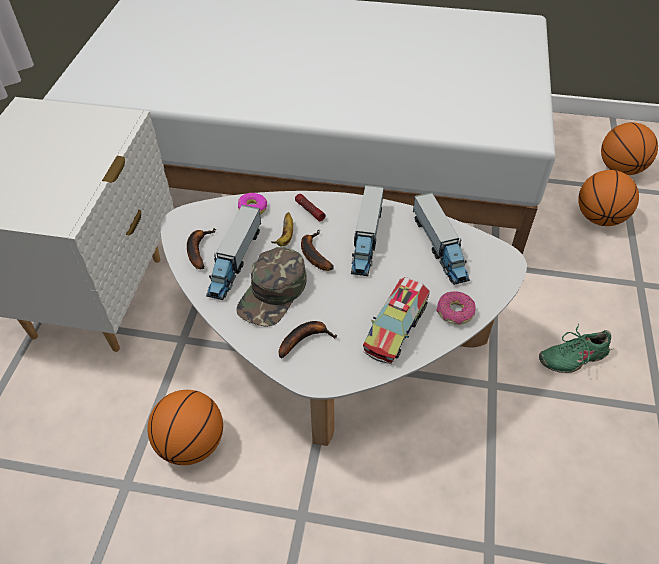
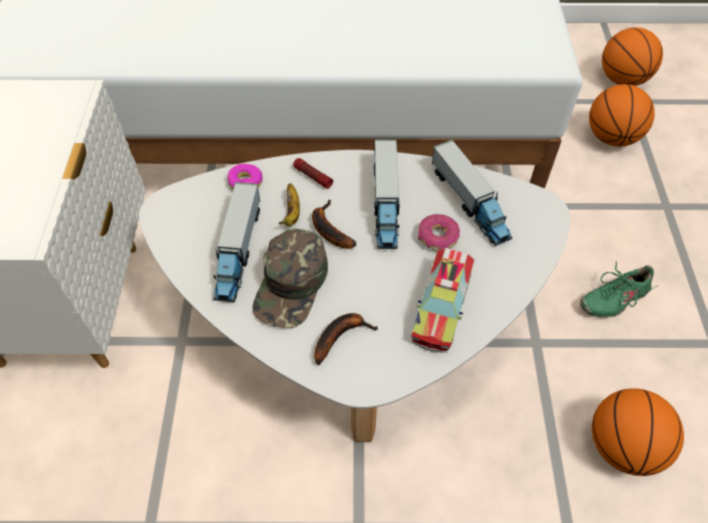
camera: 10 degrees left, 5 degrees up
(191, 443) = (216, 464): basketball -> basketball (622, 446)
(198, 249) = (191, 242): banana -> none
(454, 312) = (503, 278): donut -> donut (437, 237)

